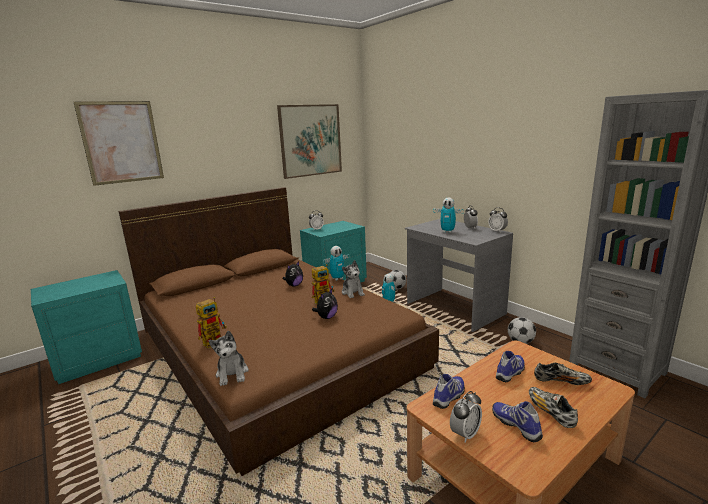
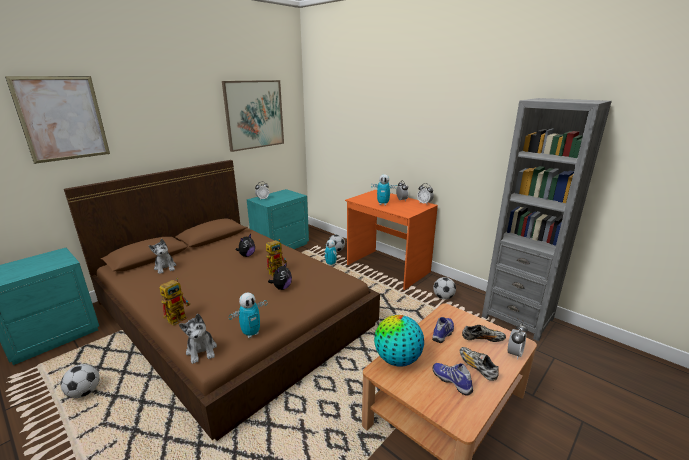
camera: 10 degrees left, 5 degrees up
(118, 415) = (84, 392): none -> football
(337, 278) = (286, 247): toy robot -> toy robot (251, 333)
(353, 292) = (302, 261): plush toy -> plush toy (165, 267)
(450, 396) = (397, 359): shoe -> globe
(454, 308) = (387, 268): grey desk -> orange desk
(465, 434) = (413, 393): alarm clock -> alarm clock (514, 353)

